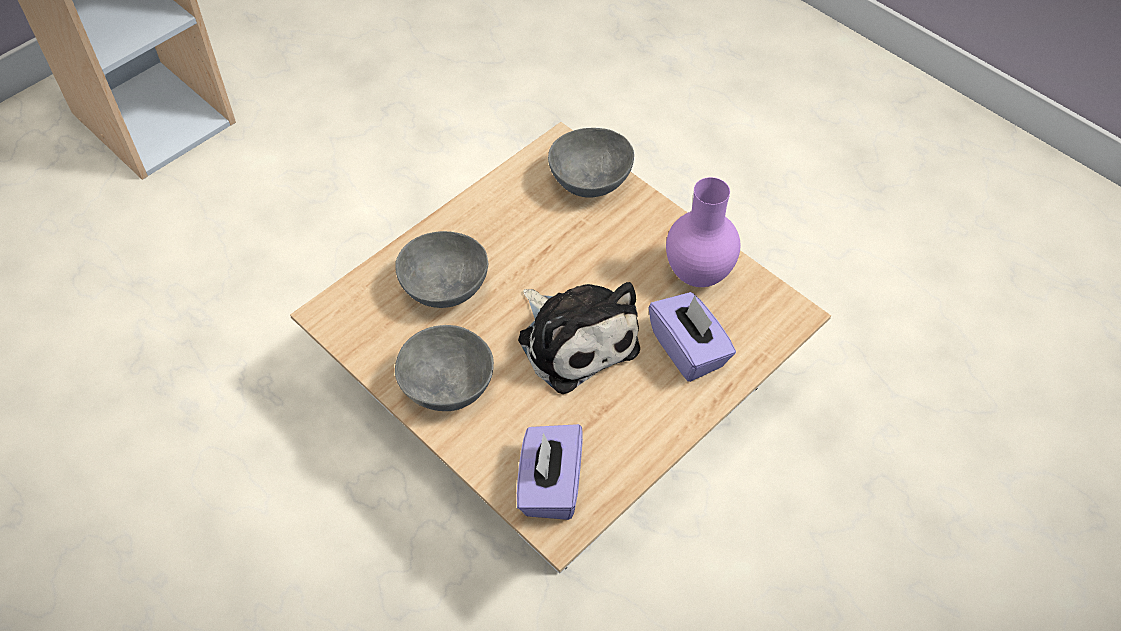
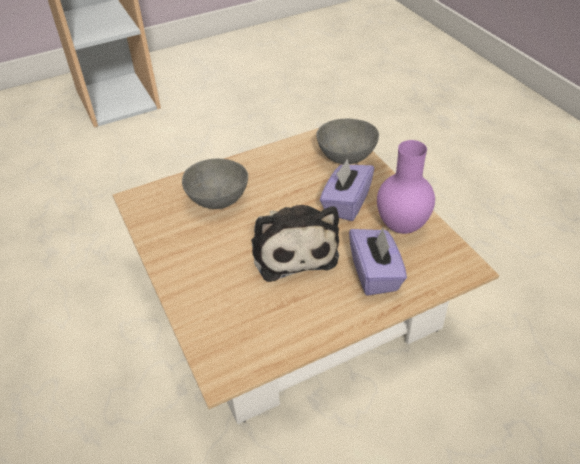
camera: 20 degrees right, 10 degrees down
(445, 387) = (188, 259): grey bowl -> none
(549, 486) = (229, 342): purple tissue box -> purple tissue box (346, 203)

